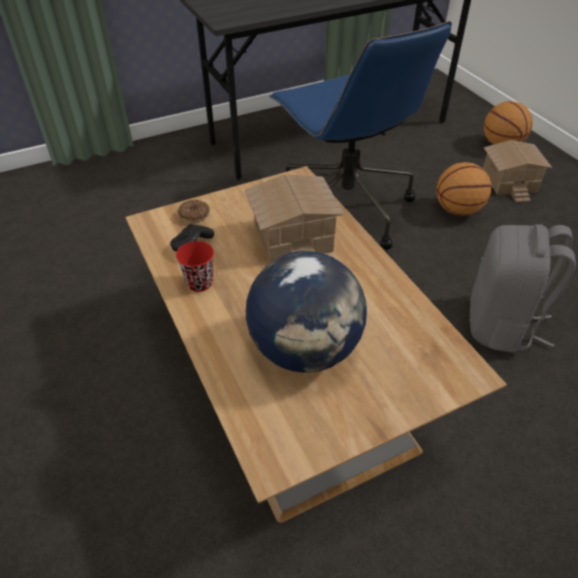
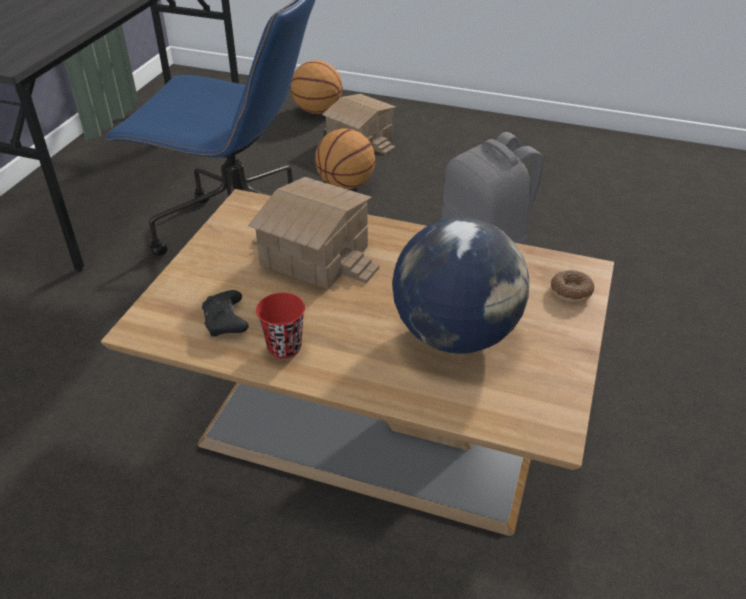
camera: 45 degrees left, 5 degrees down
(194, 215) = (184, 293): donut -> donut (571, 291)

